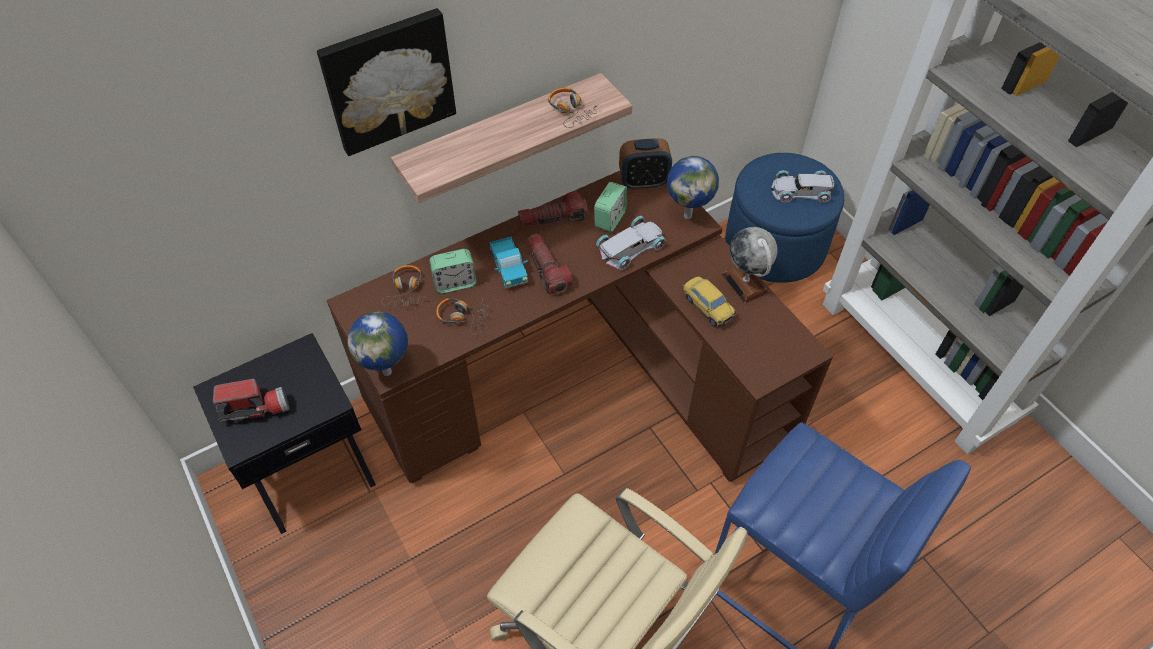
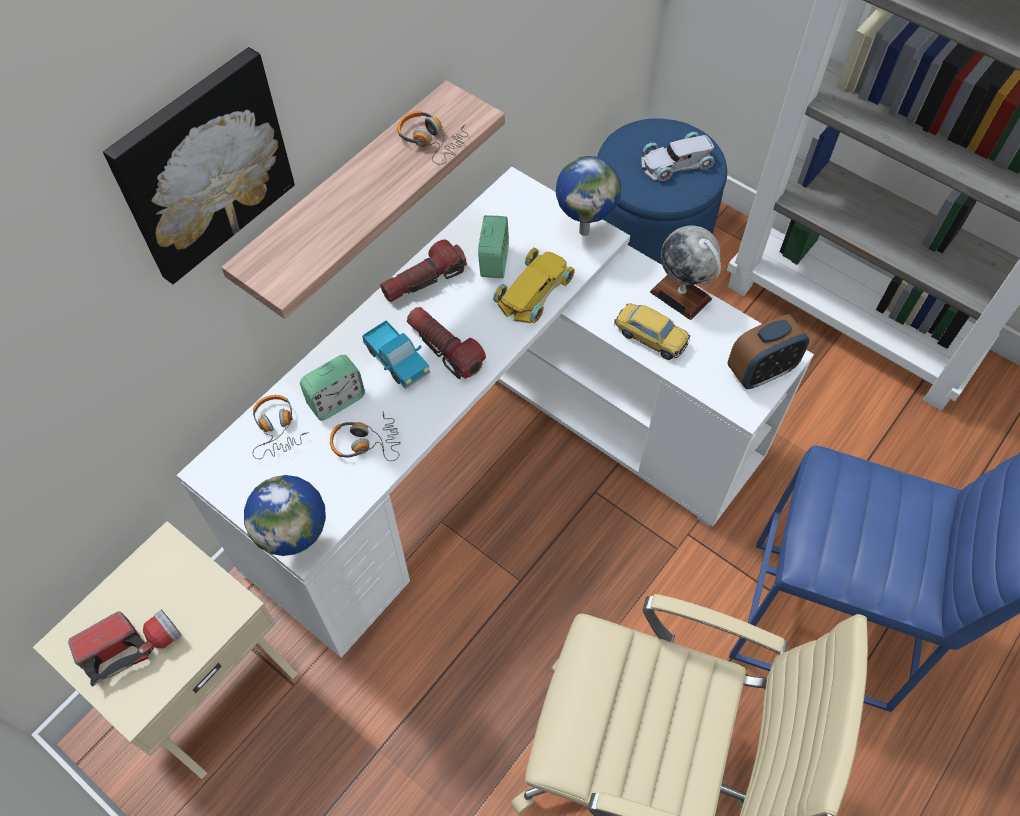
camera: 20 degrees left, 5 degrees up
(310, 470) = (207, 684): black nightstand -> beige nightstand
(584, 377) = (496, 456): brown desk -> white desk
(632, 247) = (535, 290): white toy car -> yellow toy car
(643, 182) = (514, 203): alarm clock -> alarm clock (760, 372)

